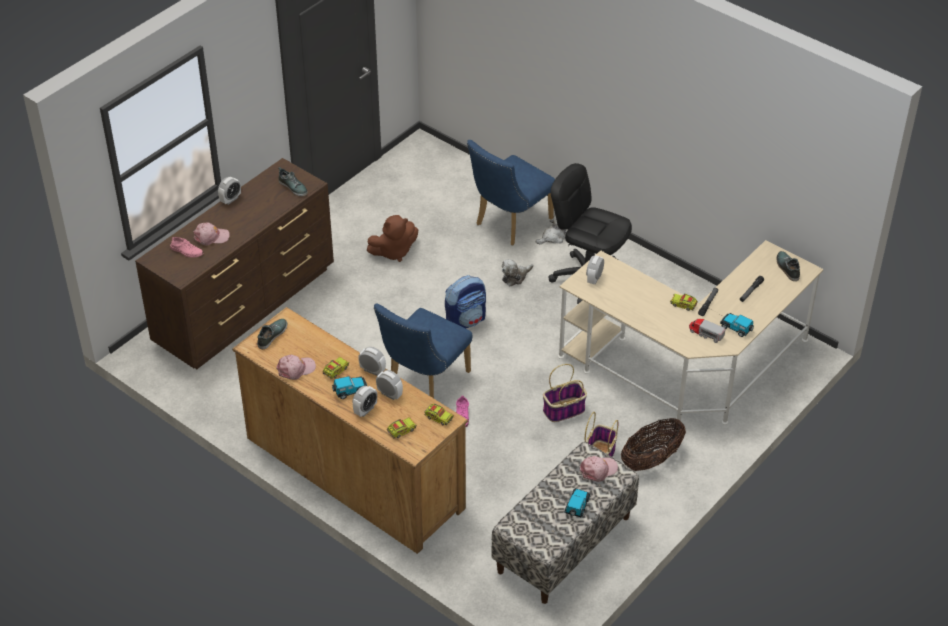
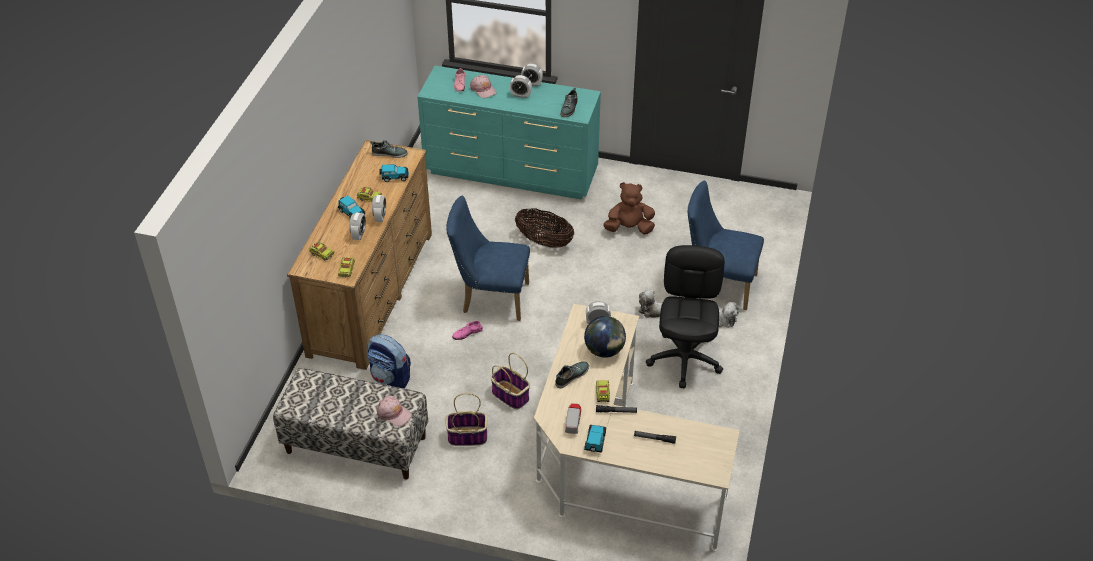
camera: 65 degrees right, 0 degrees up
(246, 306) = (511, 173): brown dresser -> turquoise dresser
(296, 369) = (360, 177): pink cap -> none
(365, 410) = (334, 228): alarm clock -> alarm clock (521, 95)
(393, 252) = (629, 228): brown plush toy -> brown plush toy turned 135 degrees clockwise
(466, 321) = (577, 298): backpack -> backpack (391, 378)
(577, 506) = (344, 412): toy car -> toy car (394, 177)
(632, 286) = (604, 351): none -> globe
(651, 460) = (484, 474): basket -> basket (544, 241)
(787, 268) = (708, 458): shoe -> shoe (571, 376)

